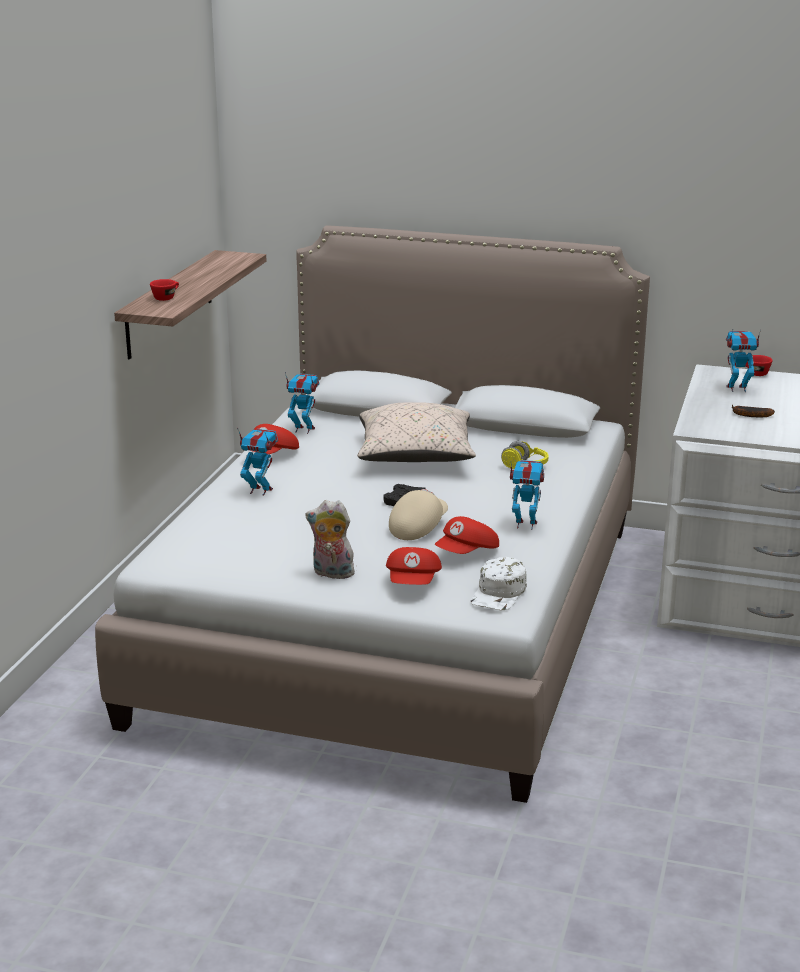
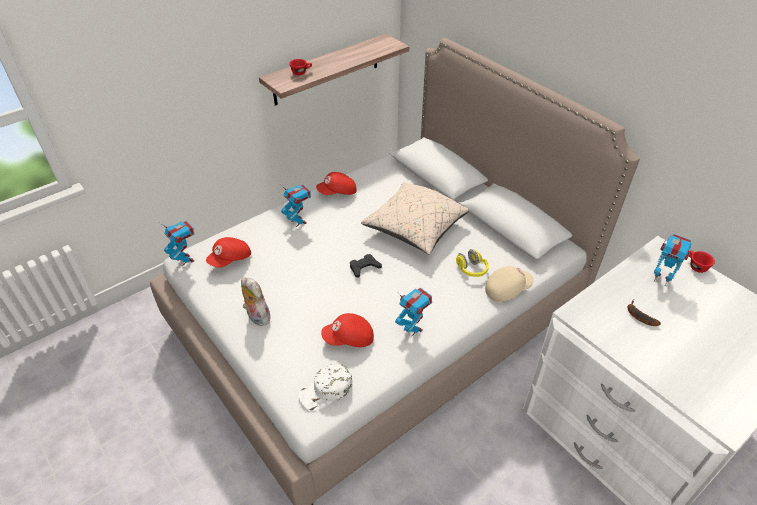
camera: 35 degrees right, 20 degrees up
(304, 430) = (377, 176): toy robot -> toy robot (185, 260)
(414, 583) = (290, 351): red cap -> red cap (230, 259)
(418, 527) = (347, 298): beige cap -> beige cap (507, 289)

